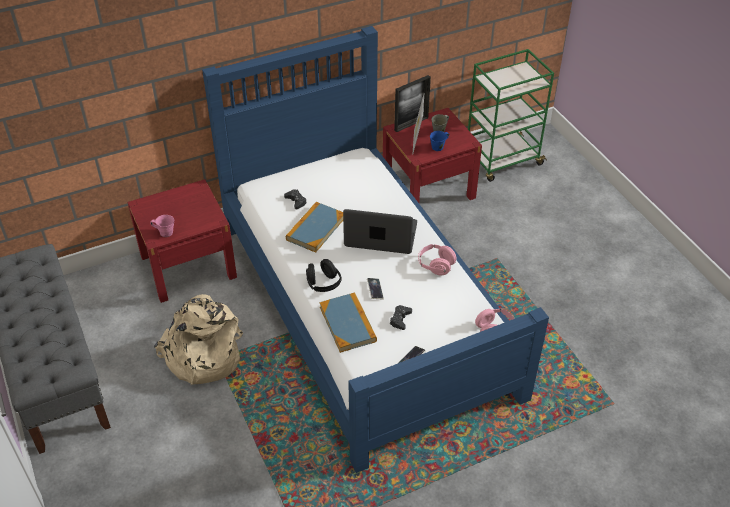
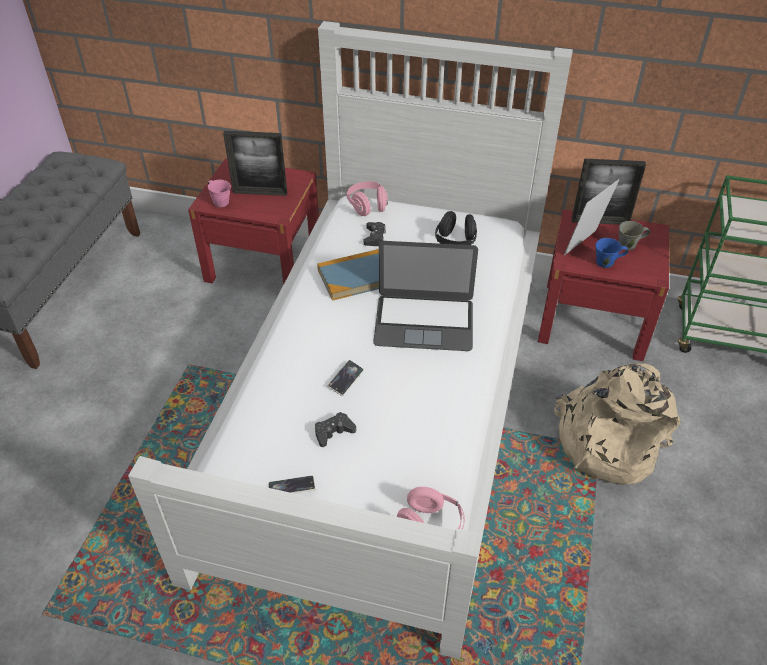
camera: 40 degrees right, 0 degrees up
(185, 212) = (260, 192): none -> picture frame
(202, 356) = (179, 353): beige backpack -> beige backpack (606, 441)
(323, 284) = (300, 338): black headphones -> black headphones (455, 242)
(348, 324) = (272, 399): book -> none
(364, 306) = (384, 404): blue bed -> white bed
(381, 234) = (424, 322): laptop -> laptop turned 135 degrees clockwise
(435, 265) = (448, 395): pink headphones -> pink headphones (367, 206)

